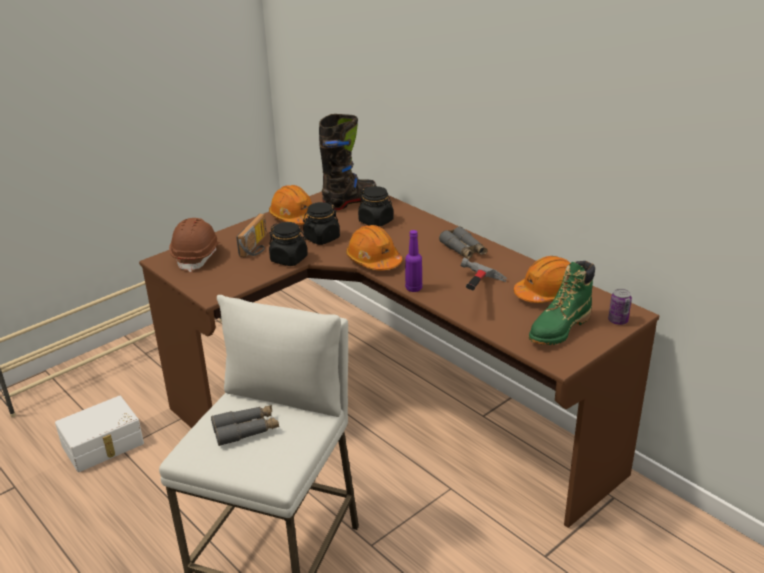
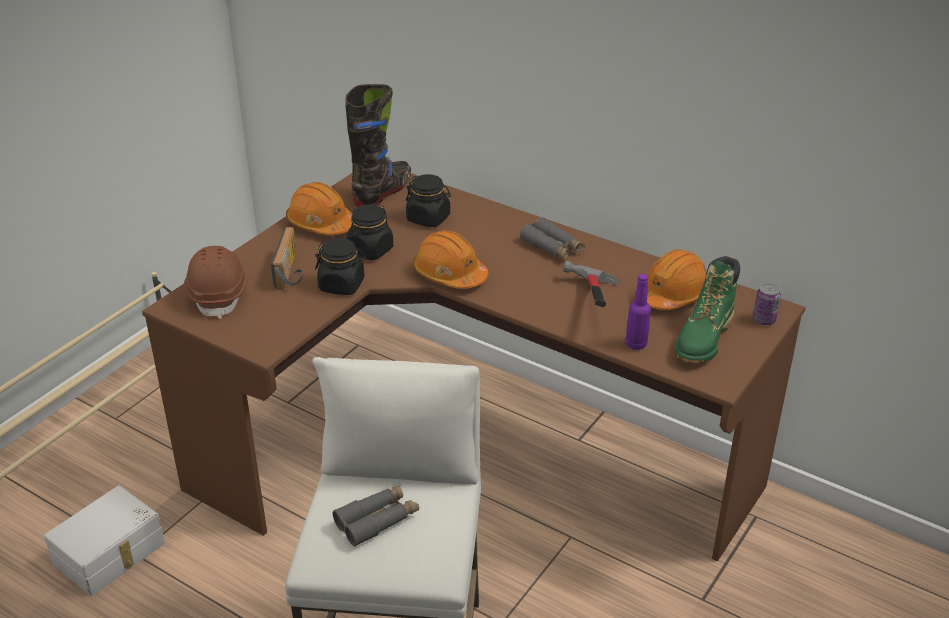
camera: 15 degrees left, 5 degrees up
(413, 288) = (514, 307): purple bottle -> purple bottle (636, 344)

